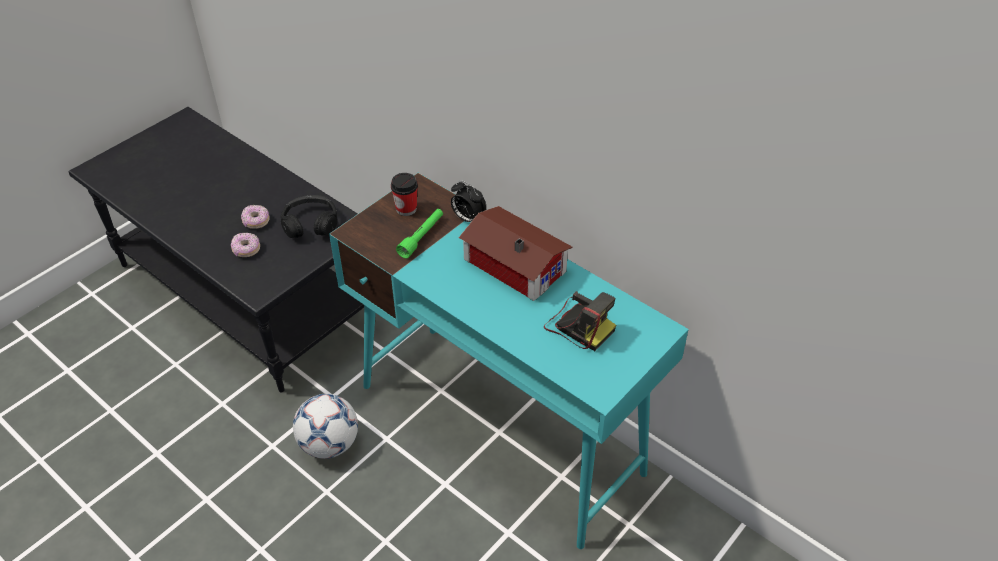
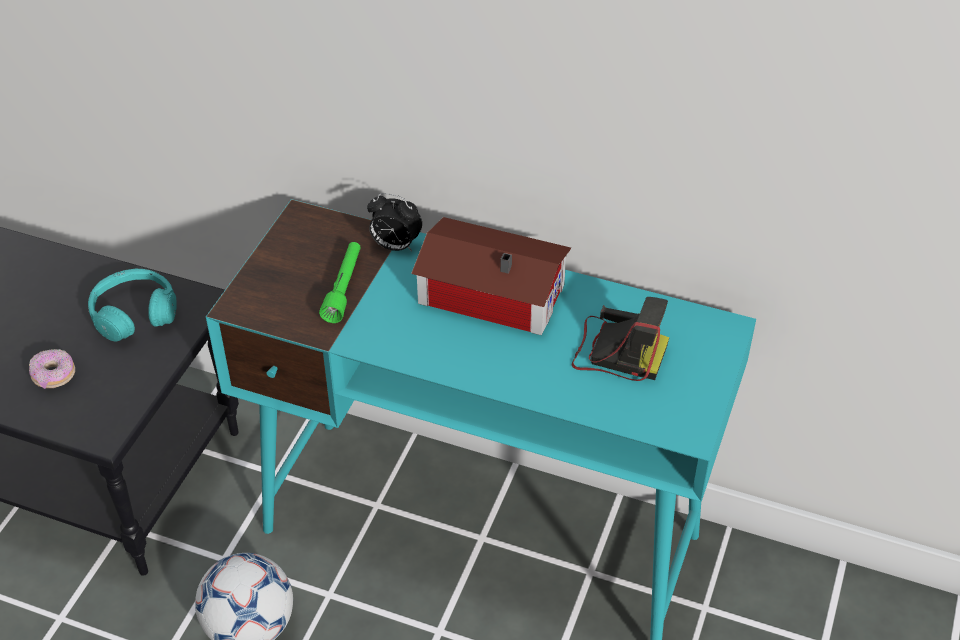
camera: 20 degrees left, 0 degrees up
(256, 221) = (49, 331): donut -> none
(310, 224) = (134, 314): black headphones -> turquoise headphones
(406, 209) = (301, 254): cup -> none

